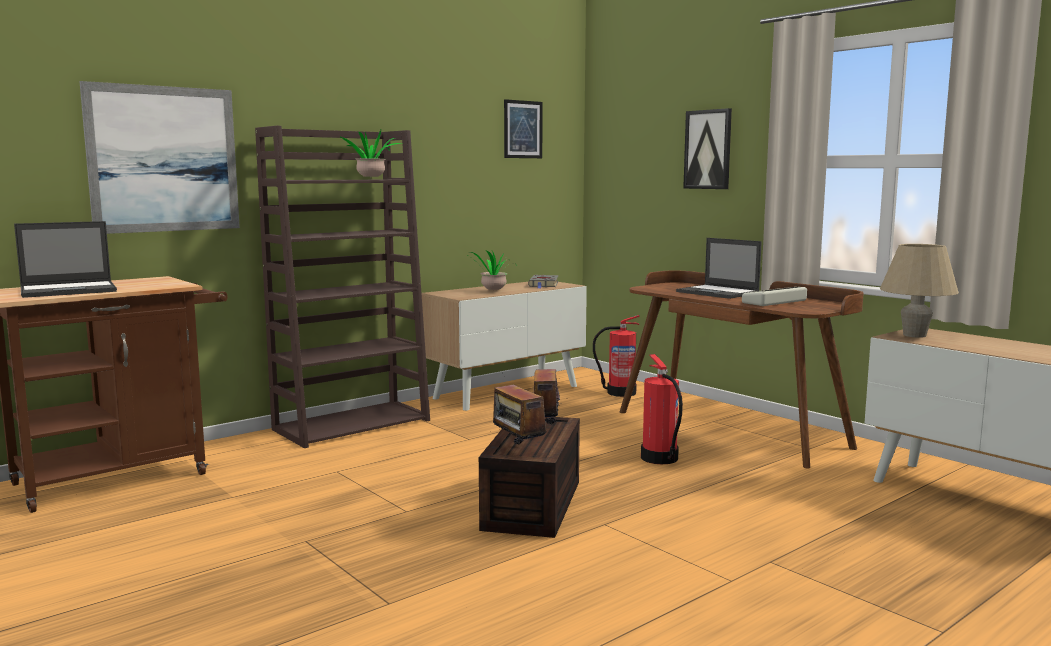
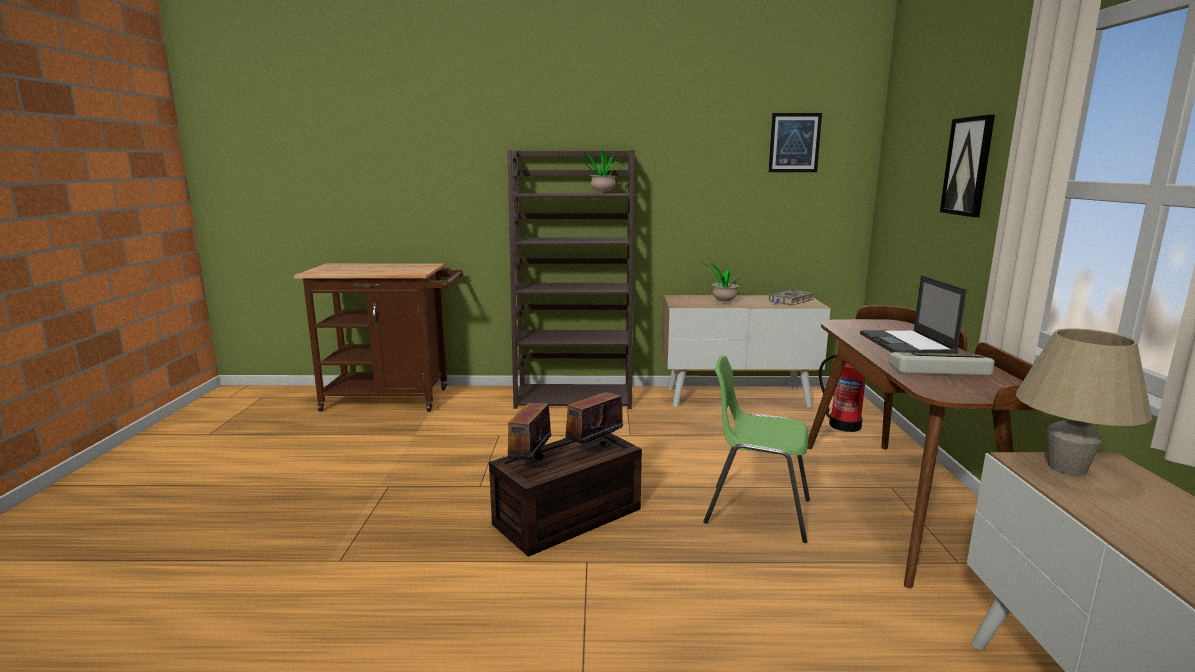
camera: 40 degrees right, 5 degrees up
(70, 290) = (355, 269): laptop -> none
(164, 159) = (446, 176): picture -> none
(659, 458) = (756, 511): fire extinguisher -> green chair

